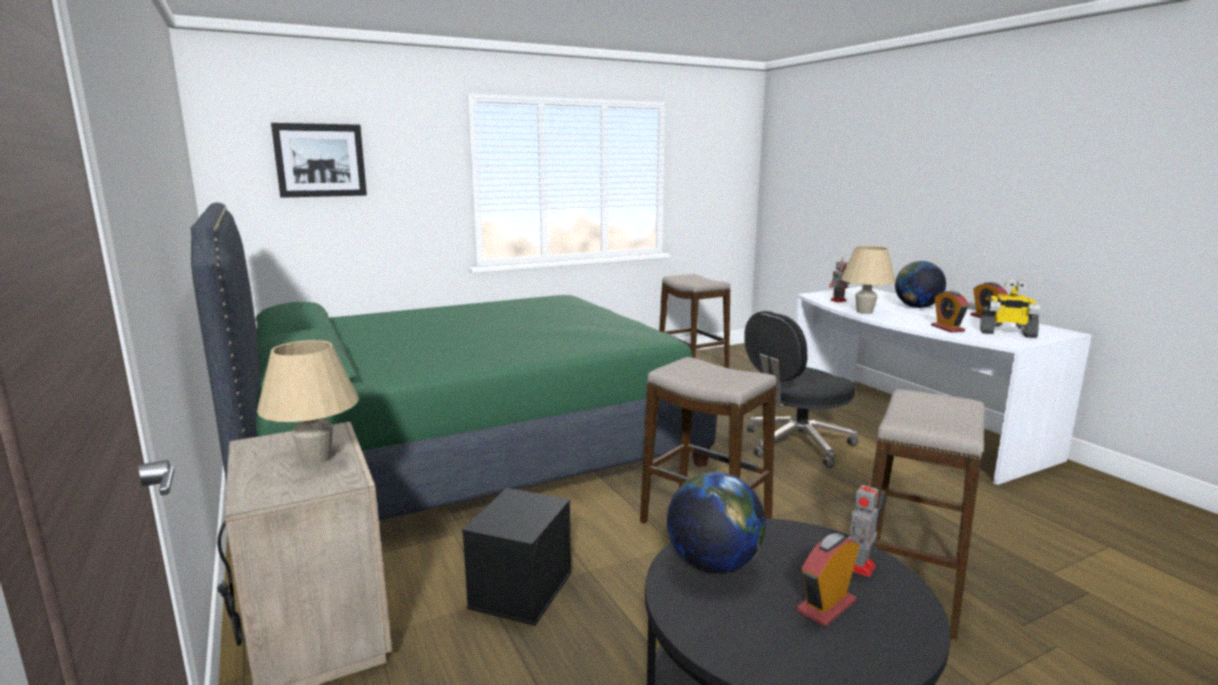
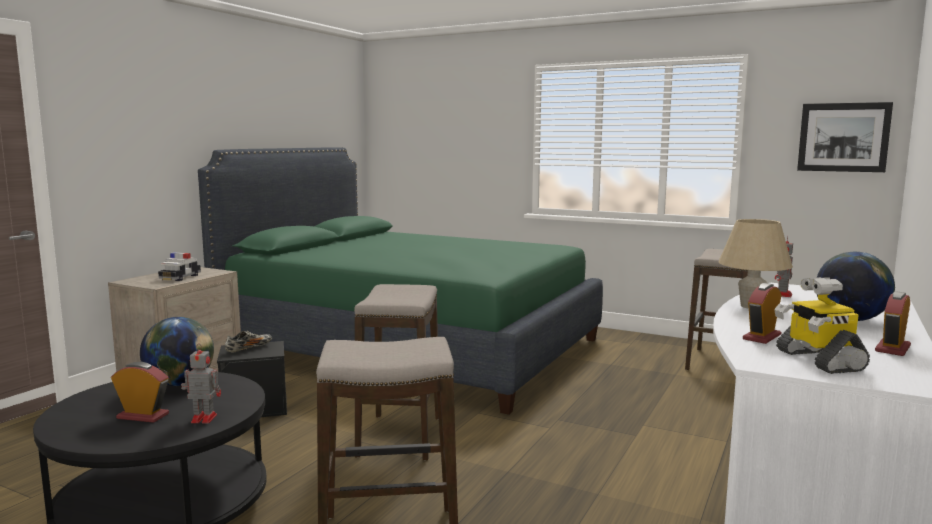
camera: 55 degrees right, 5 degrees down
(316, 459) = (180, 277): beige table lamp -> toy car
(320, 160) = (430, 122): picture -> picture (843, 137)
(508, 513) = (249, 348): none -> shoe
(796, 444) = (624, 439): black office chair -> none

